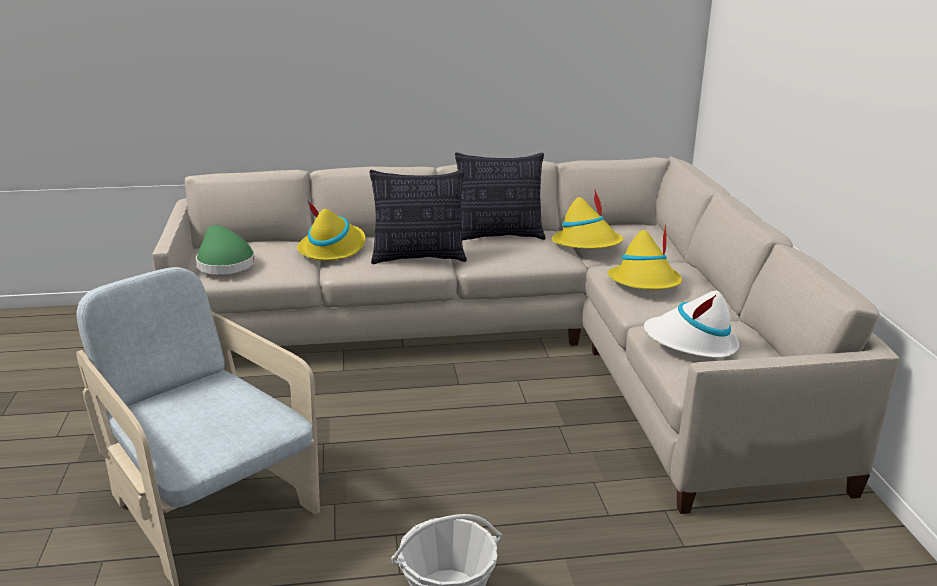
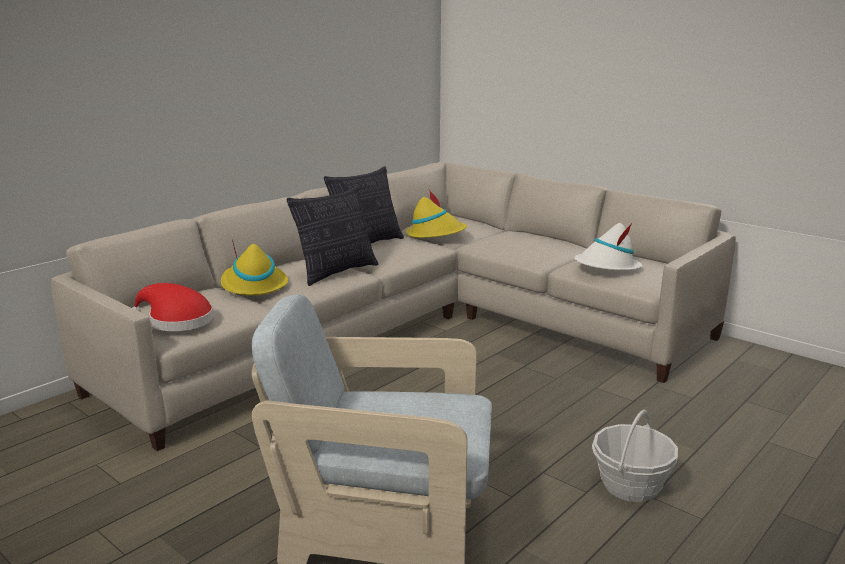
camera: 40 degrees left, 5 degrees down
(224, 263) = (176, 321): green hat -> red hat
(645, 283) = (517, 245): yellow hat -> none

